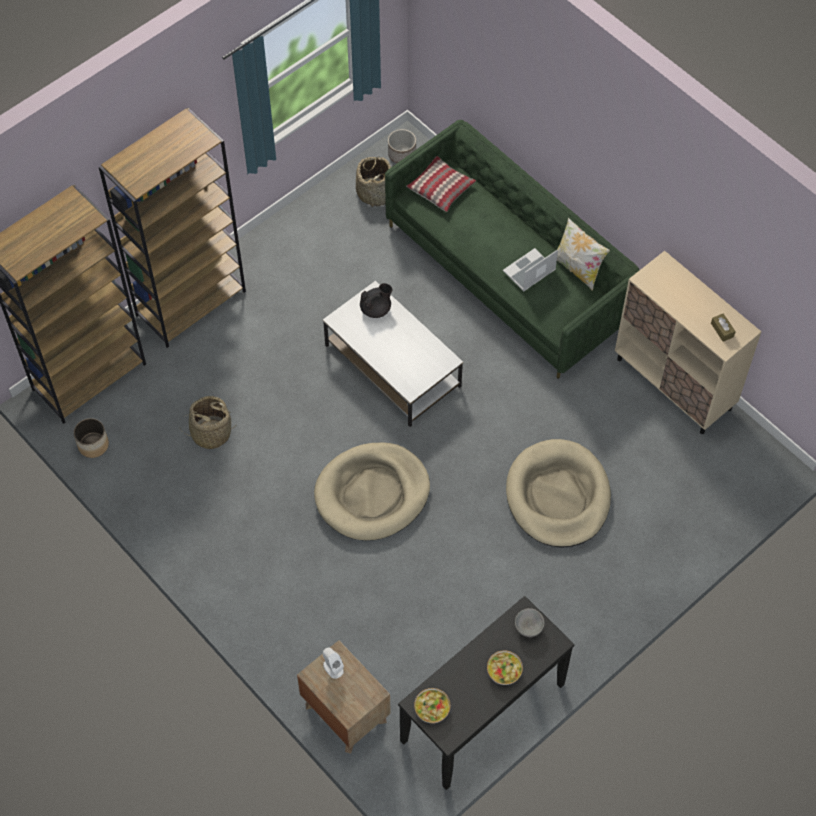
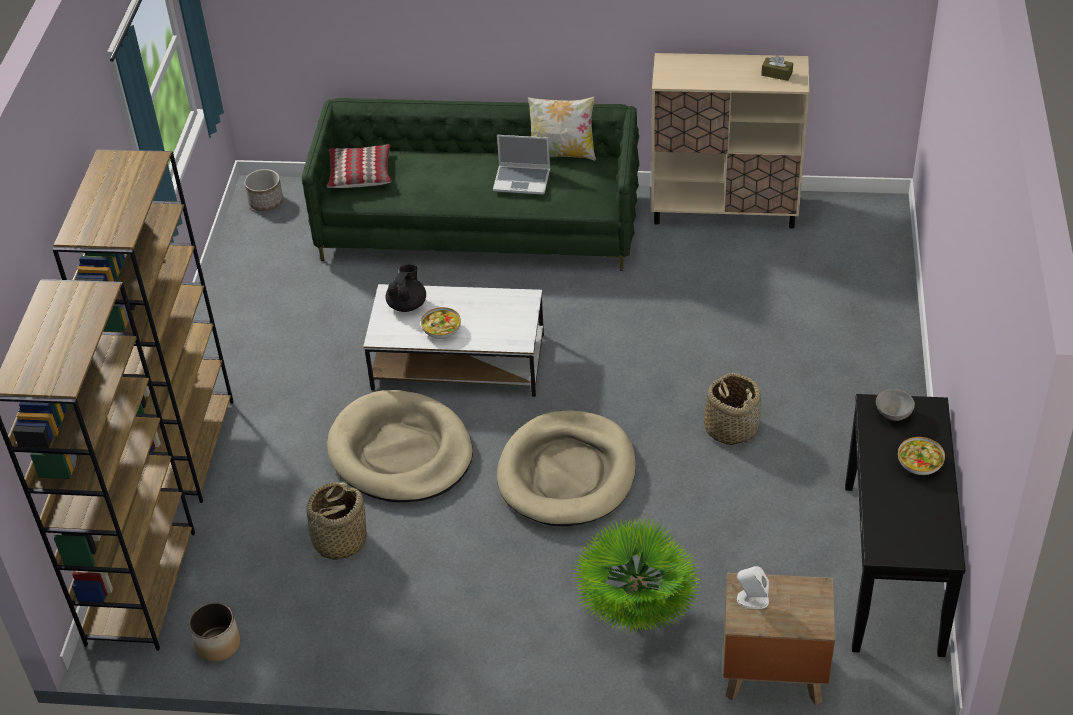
camera: 40 degrees left, 15 degrees down
(314, 614) = (637, 613): none -> potted plant
(375, 192) = (274, 244): basket -> basket (731, 428)
(432, 709) = (900, 543): bowl -> bowl (442, 329)
(529, 272) = (522, 180): laptop -> laptop turned 90 degrees counterclockwise
(558, 496) = (736, 354): beige dog bed -> beige dog bed (401, 452)

